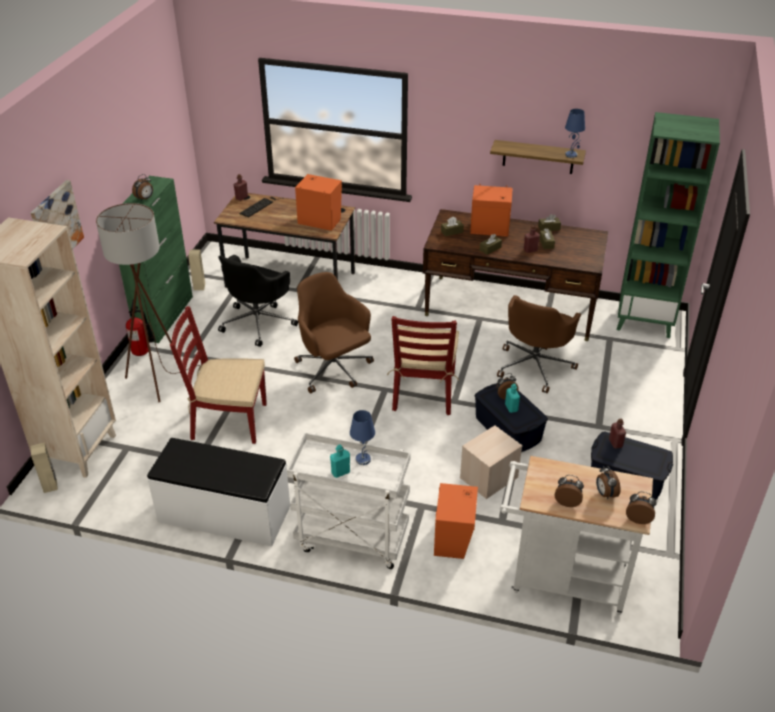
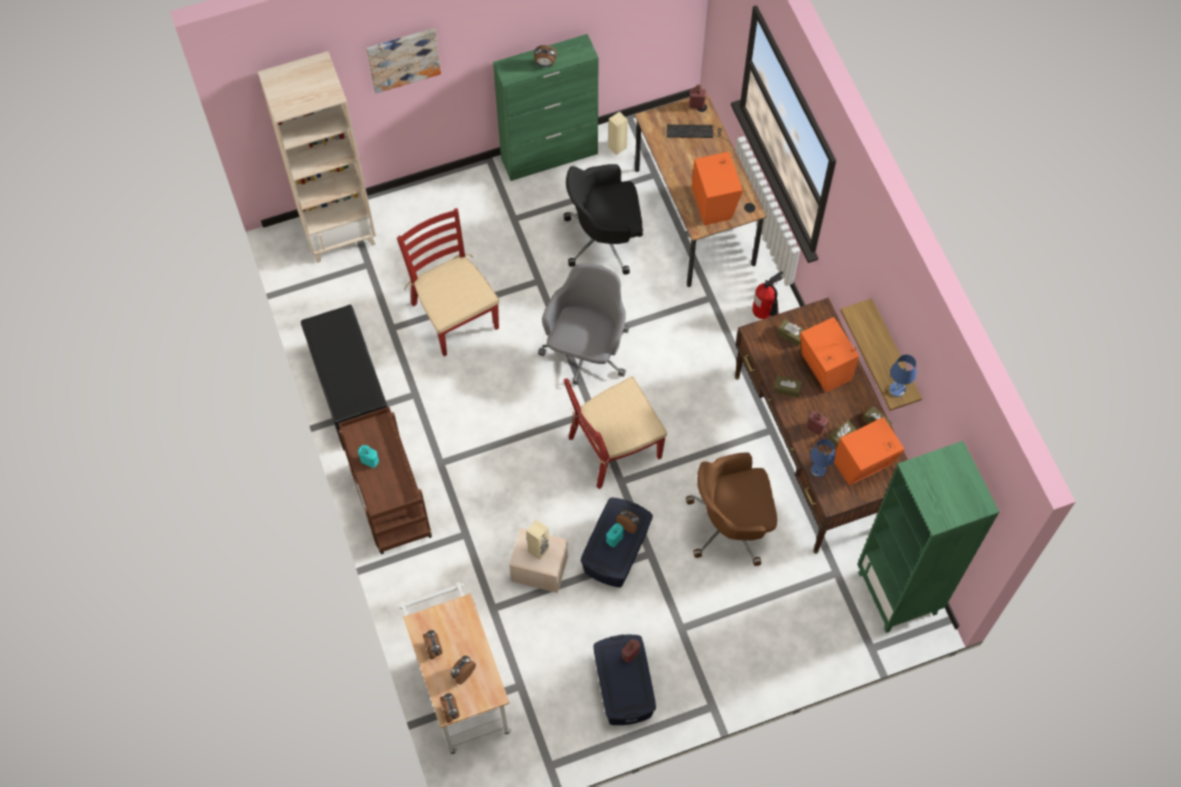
camera: 55 degrees right, 25 degrees up
(50, 486) = (290, 246): beige speaker -> beige speaker (539, 550)
(143, 352) = (489, 179): fire extinguisher -> fire extinguisher (765, 313)
(160, 379) = (464, 221): brown floor lamp -> none
(224, 514) = (350, 392): white bench -> black bench
(334, 370) = (586, 351): brown office chair -> grey office chair
(351, 540) = (390, 504): white cart -> brown cart
(363, 459) = (395, 468): blue table lamp -> blue table lamp (818, 470)
(453, 538) = (447, 581): orange speaker -> orange speaker (864, 464)

